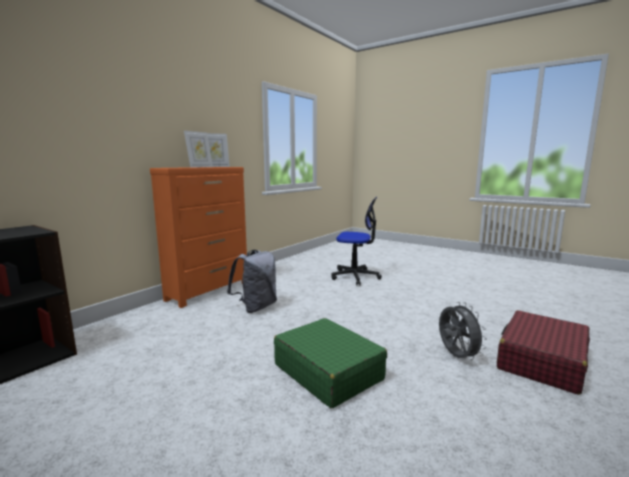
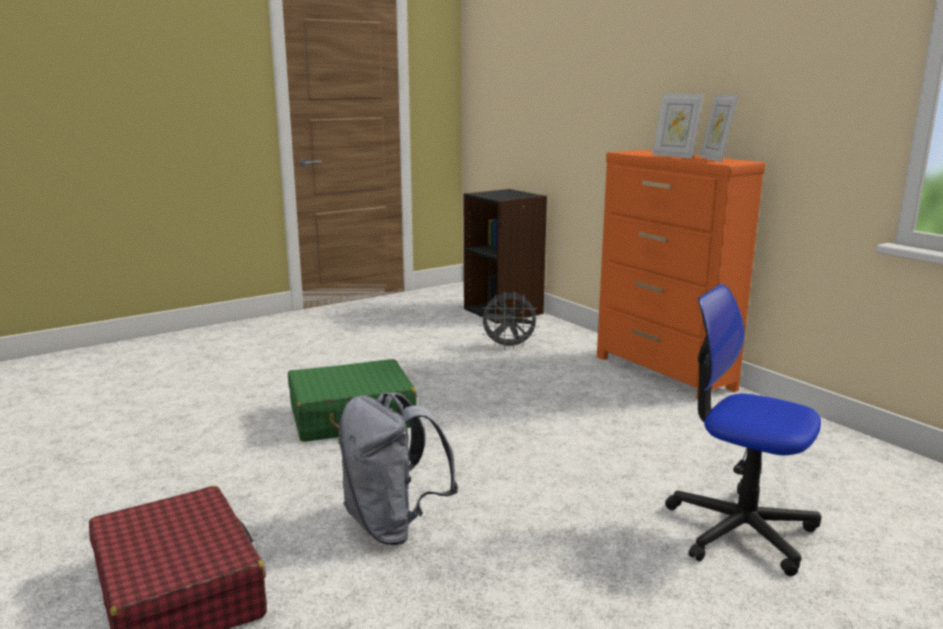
camera: 110 degrees right, 5 degrees up
(256, 307) = (574, 399): grey backpack -> grey backpack (393, 525)
(355, 276) = (740, 530): office chair -> office chair turned 90 degrees clockwise
(456, 356) = (285, 512): grey fan -> grey fan (509, 347)

